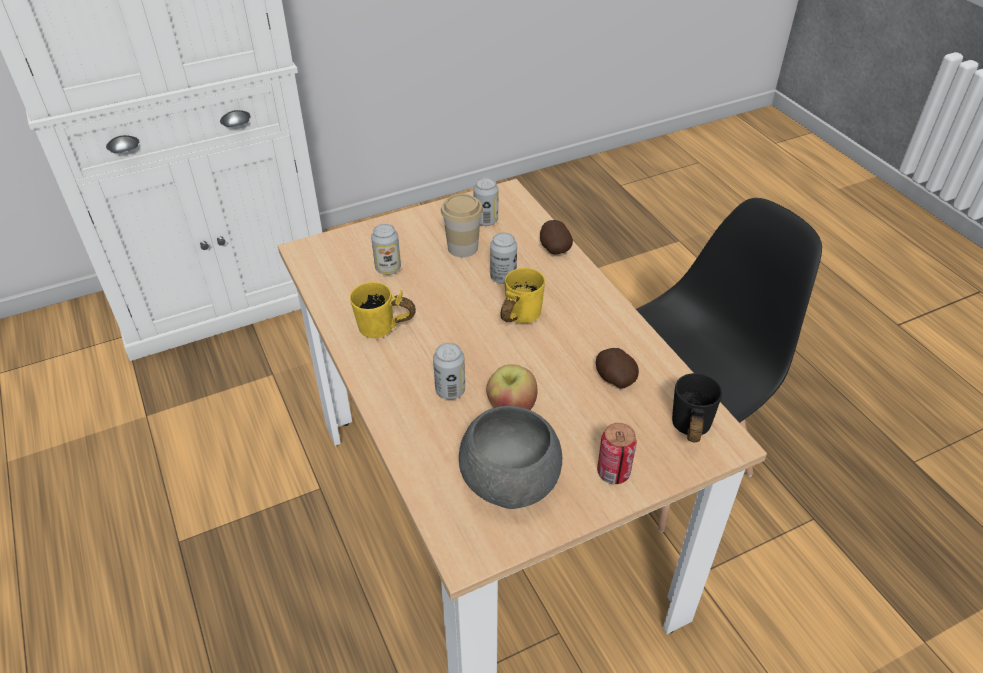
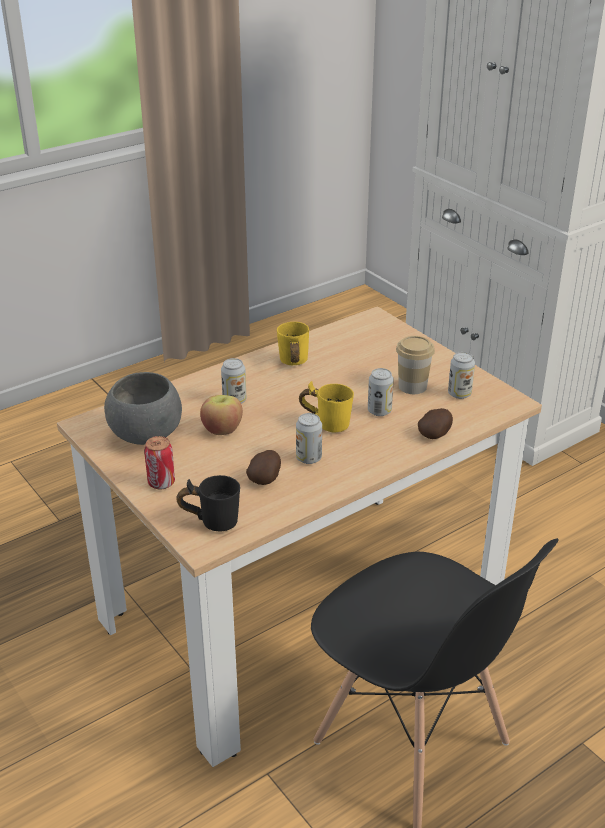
camera: 80 degrees right, 10 degrees down
(388, 268) = (368, 355): can -> can (308, 458)

